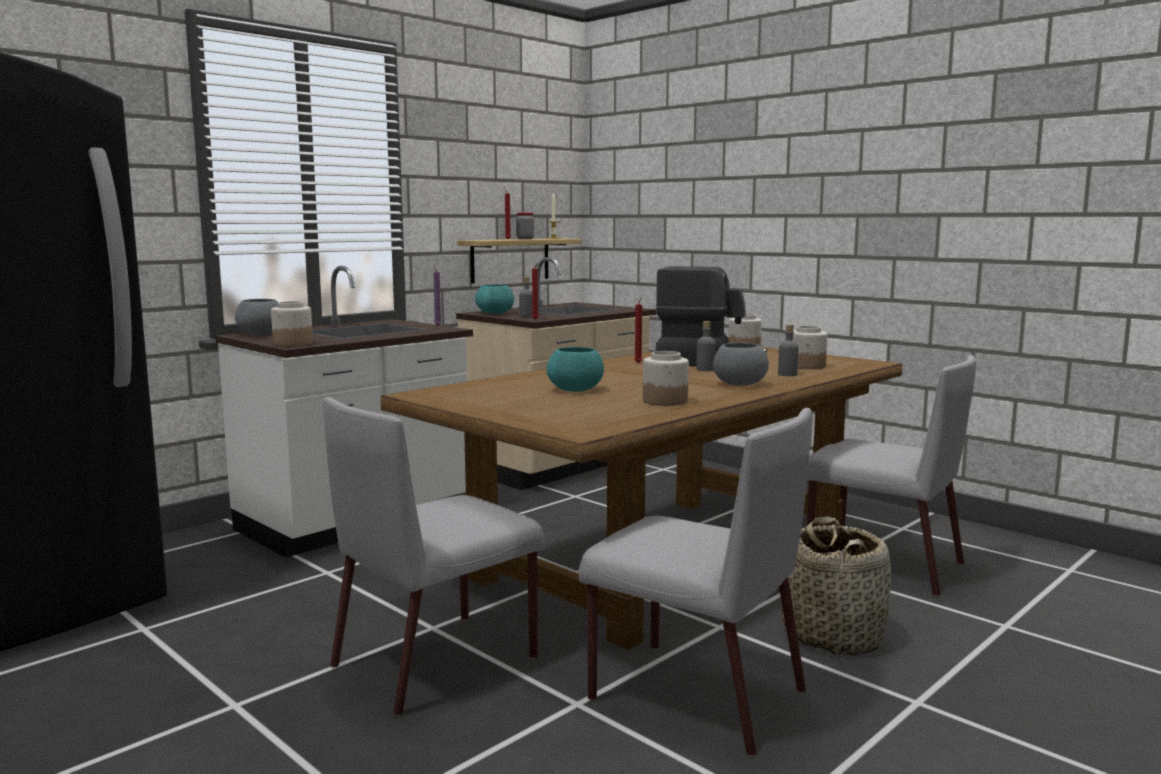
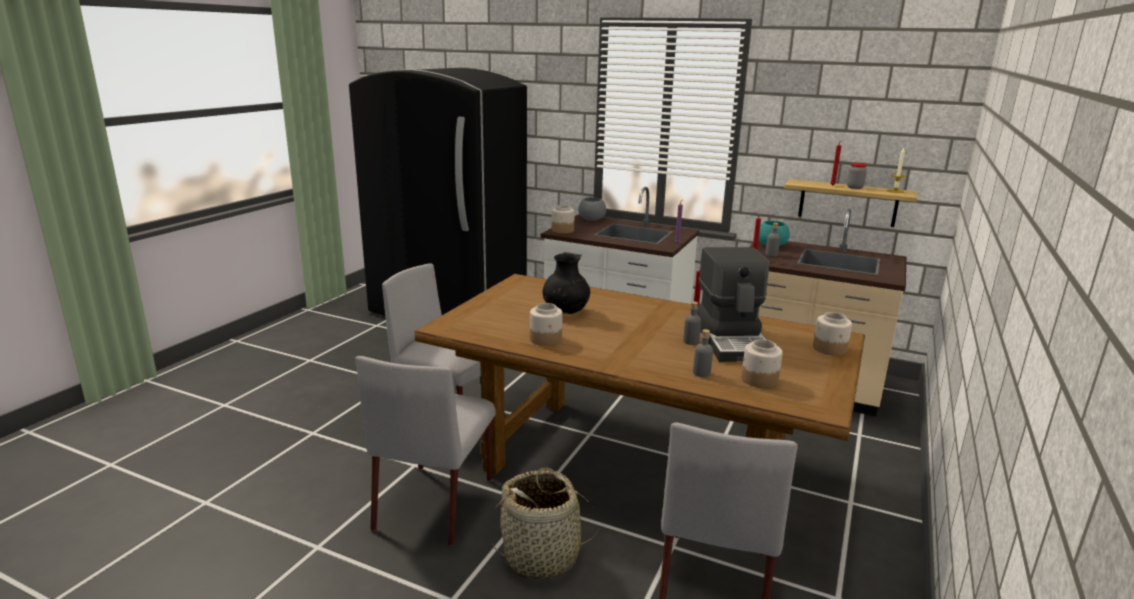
camera: 70 degrees right, 10 degrees up
(576, 390) = (565, 312): turquoise bowl -> black vase
(739, 384) = (634, 357): grey bowl -> none

